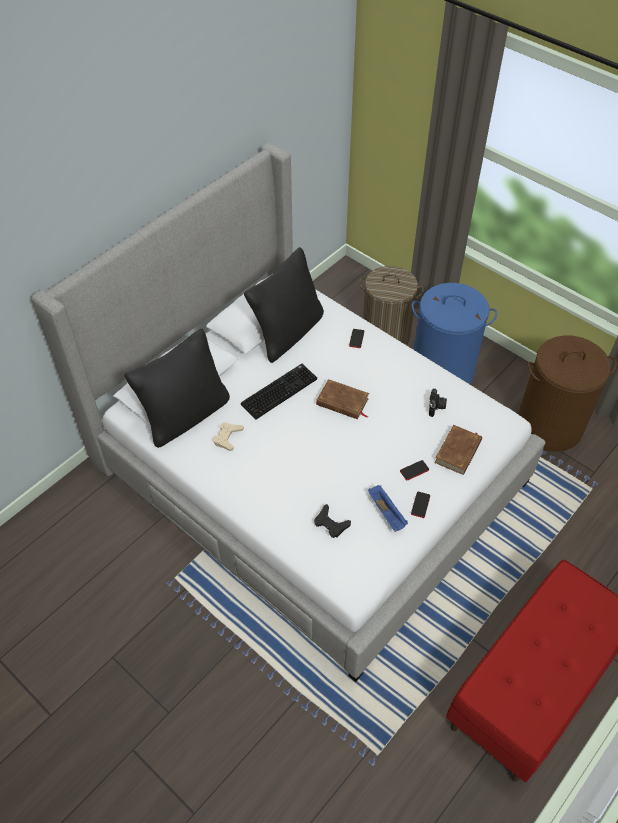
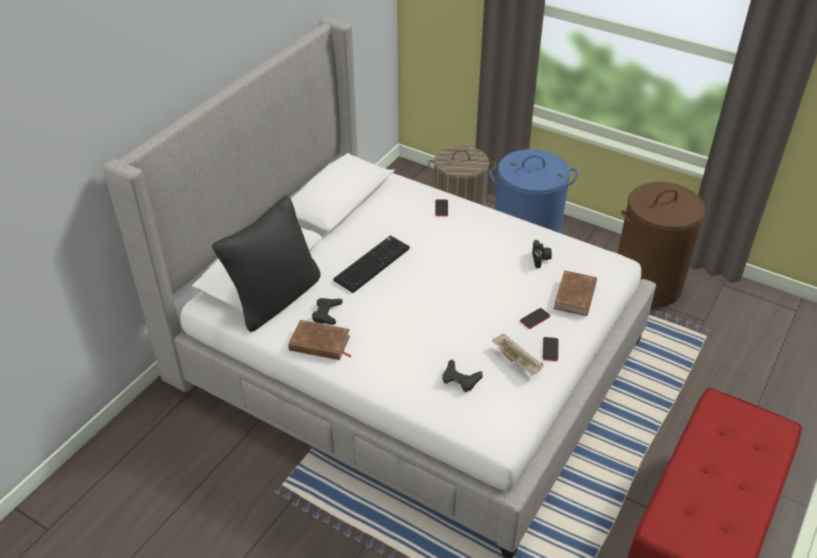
camera: 10 degrees left, 10 degrees down
(228, 437) = (327, 313): beige game controller -> black game controller
(287, 333) = (367, 211): black pillow -> none
(342, 402) = (442, 266): brown book -> brown book (320, 343)
(387, 513) = (517, 361): blue tray -> beige tray

